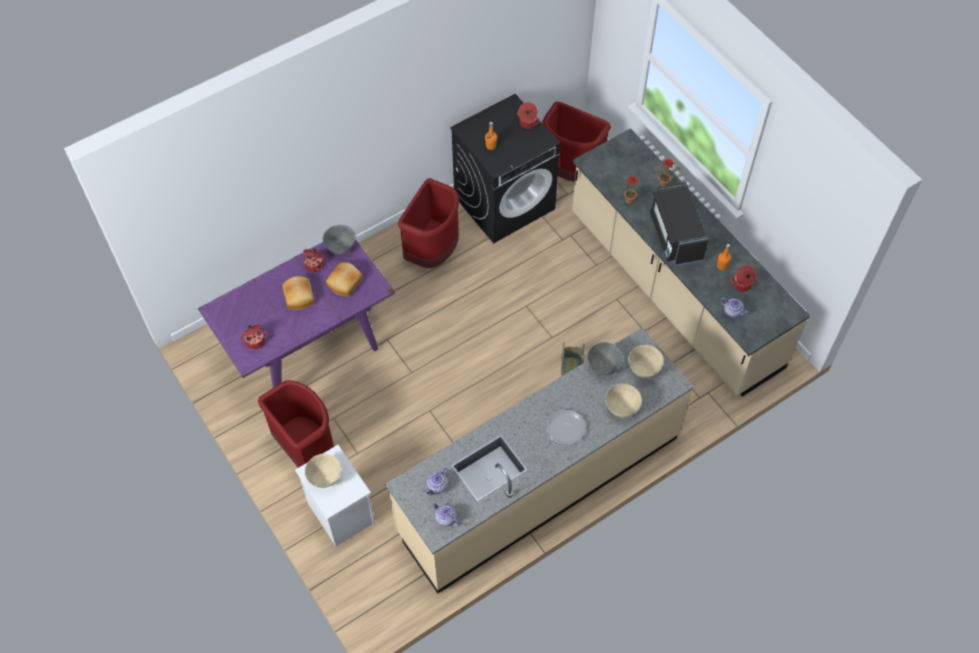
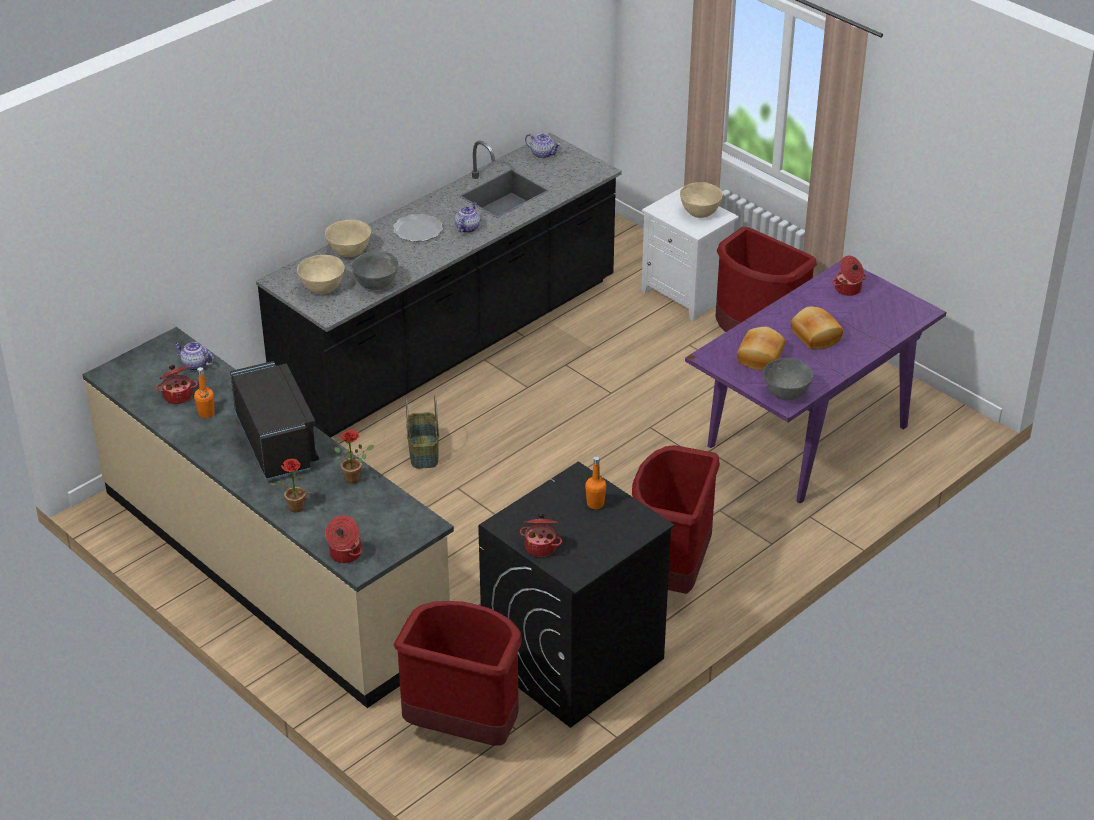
camera: 170 degrees right, 20 degrees down
(315, 264) = (813, 372): cooking pot -> cooking pot (344, 554)
(437, 486) = (560, 174): teapot -> teapot (467, 228)
(538, 483) = (450, 343): beige counter -> black counter

